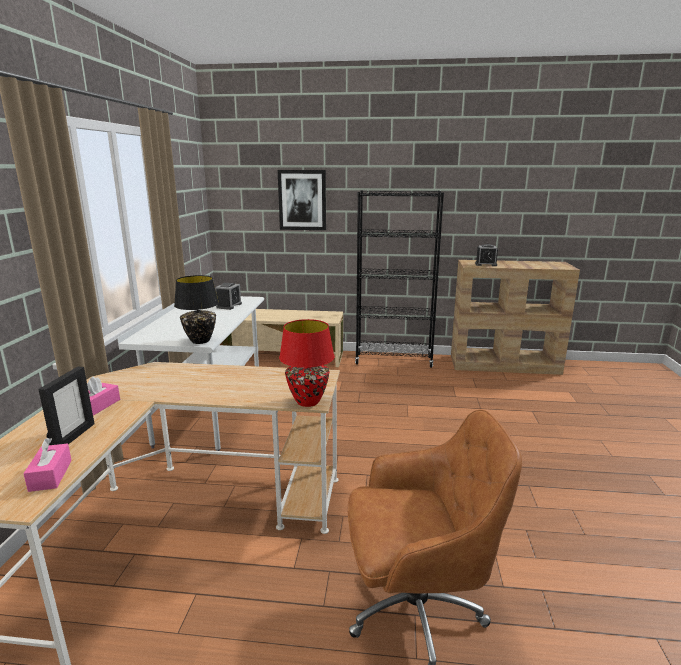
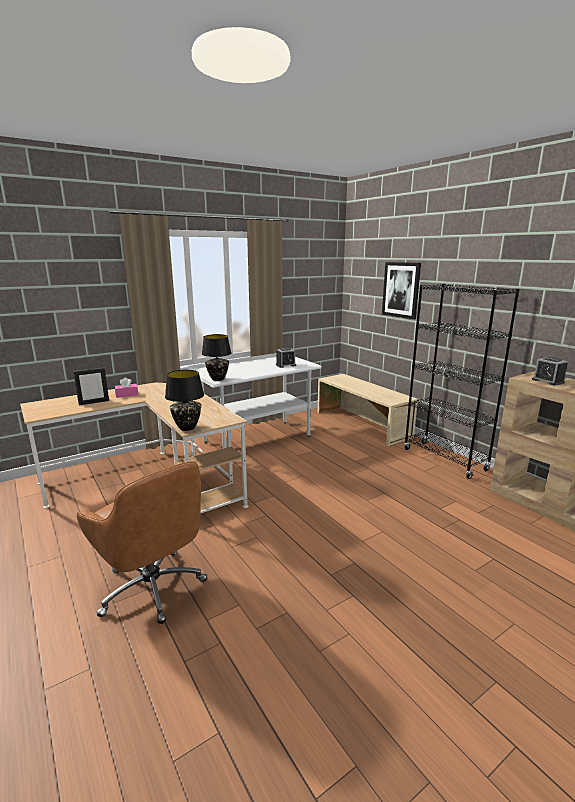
camera: 50 degrees right, 0 degrees up
(50, 475) = (59, 411): pink tissue box -> none
(308, 401) = (187, 428): red table lamp -> black table lamp

